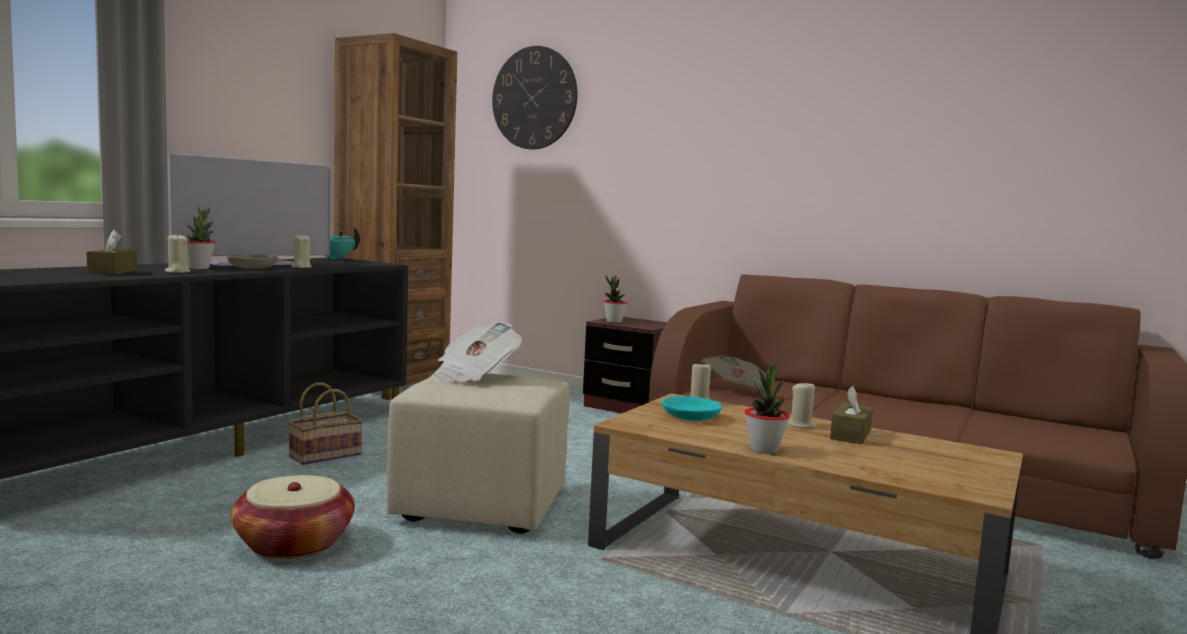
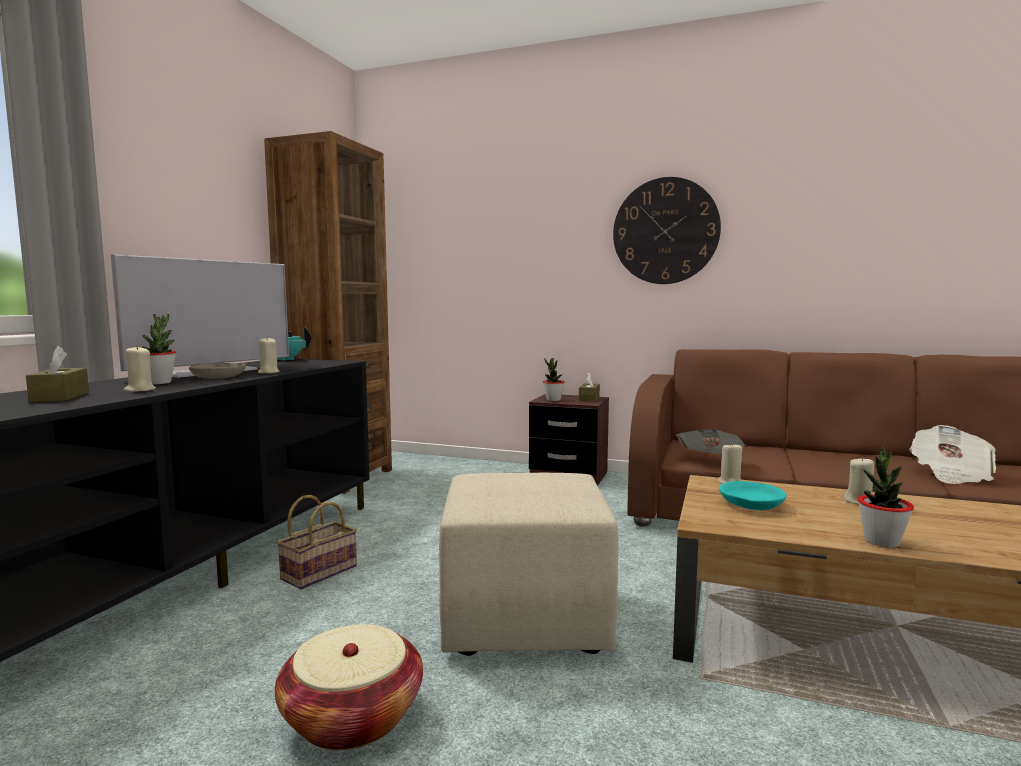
camera: 10 degrees left, 0 degrees up
(473, 376) = (505, 480): newspaper -> newspaper (950, 474)
(534, 98) = (452, 198): wall clock -> wall clock (665, 231)
(850, 435) = (918, 508): brown tissue box -> brown tissue box (589, 399)

